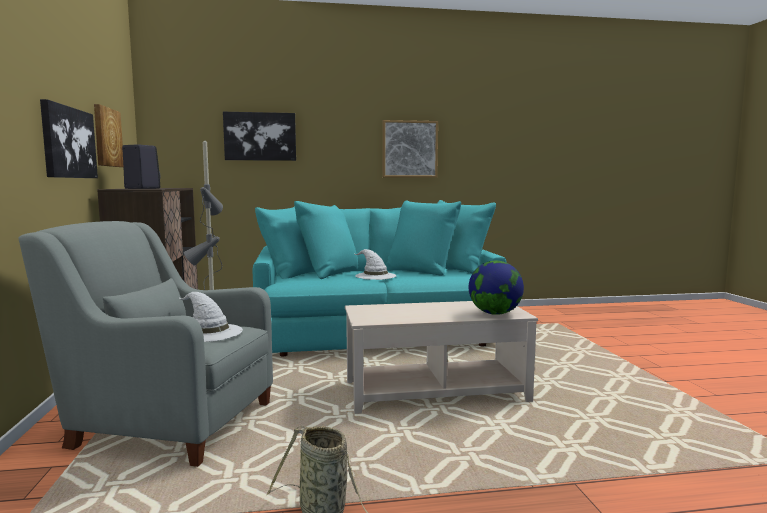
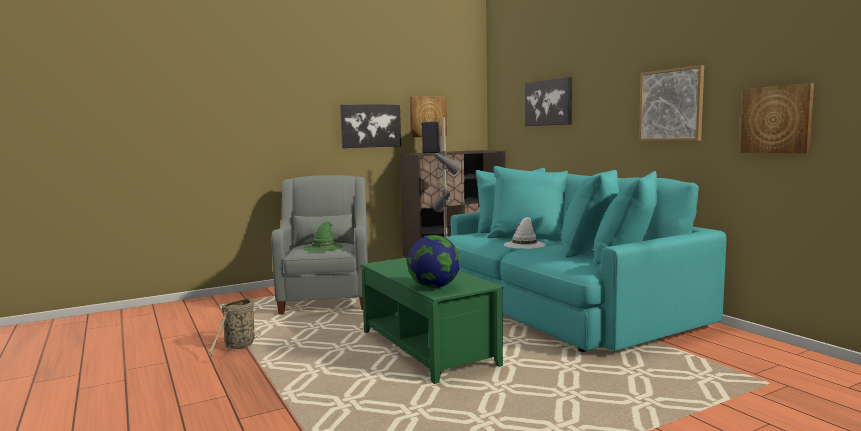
camera: 70 degrees right, 0 degrees up
(208, 332) = (323, 247): white hat -> green hat
(435, 391) = (427, 348): beige coffee table -> green coffee table
(489, 164) = (776, 119): none -> picture

